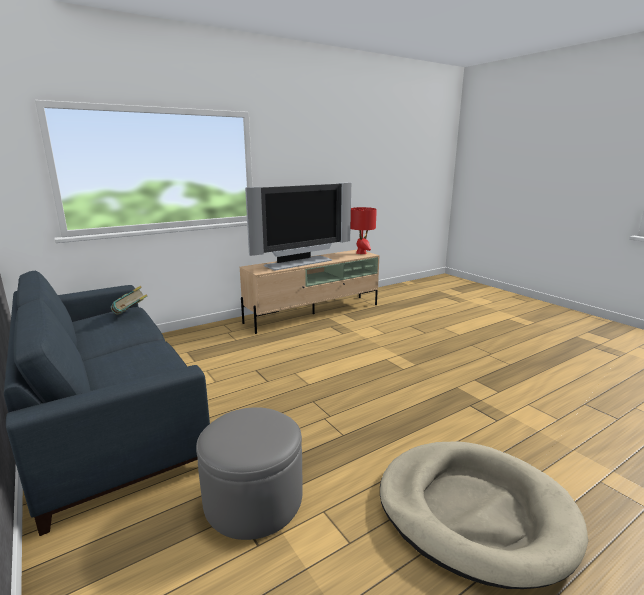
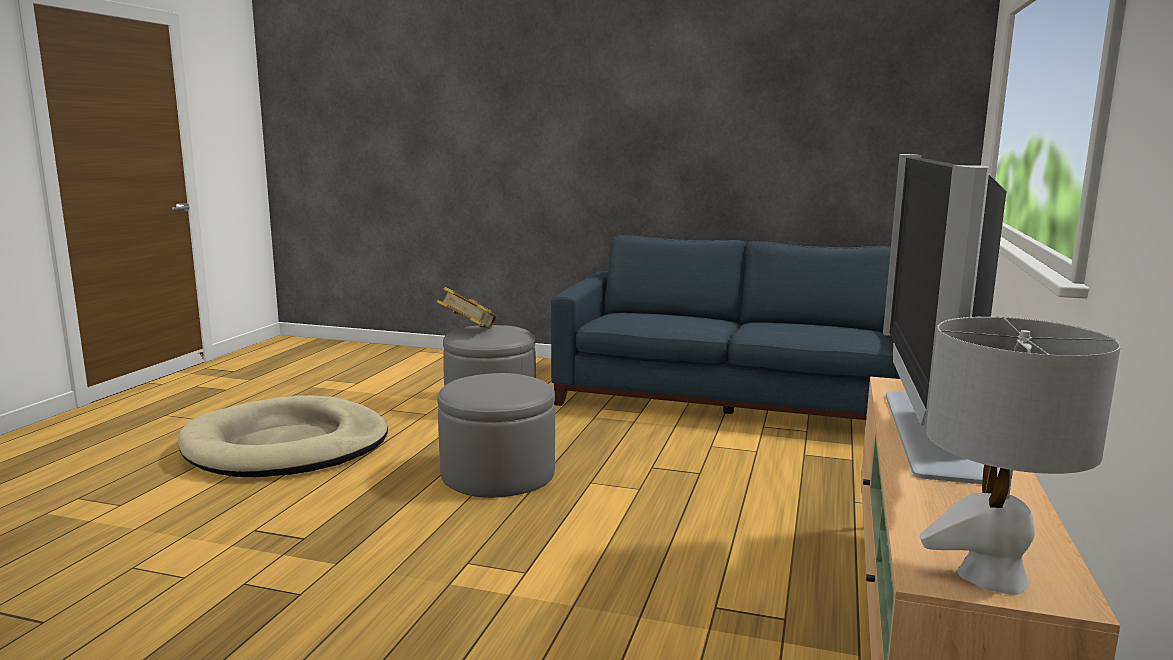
camera: 140 degrees right, 5 degrees down
(131, 315) = (833, 336): book -> book (467, 331)
(344, 408) = (498, 474): none -> grey ottoman
(361, 253) = (992, 577): red table lamp -> grey table lamp

